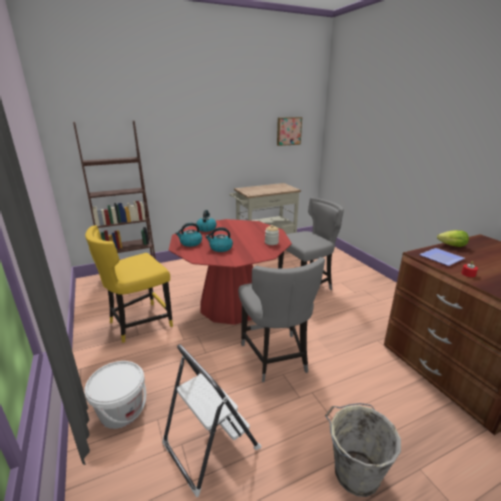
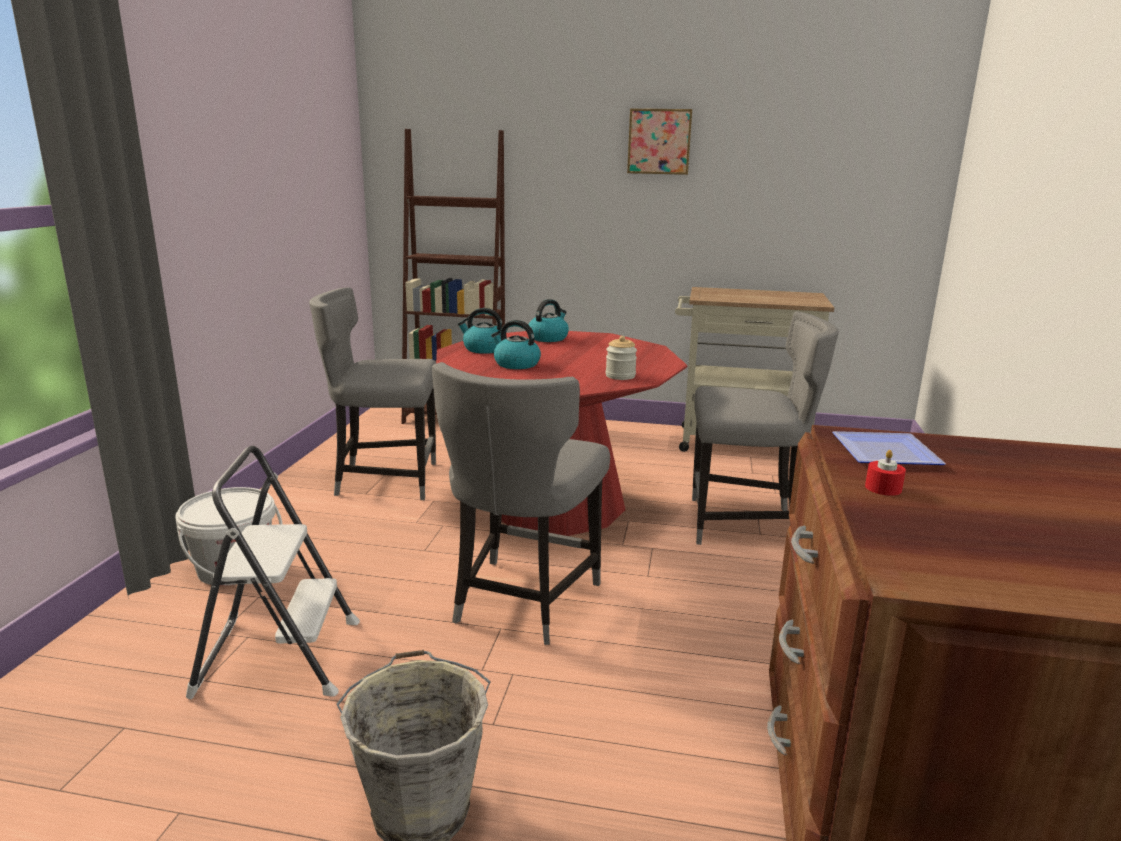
camera: 35 degrees right, 5 degrees down
(139, 323) = (384, 480): yellow chair -> grey chair
(288, 131) = (849, 169): picture -> picture (659, 141)
(450, 246) = (978, 444): lettuce -> none

